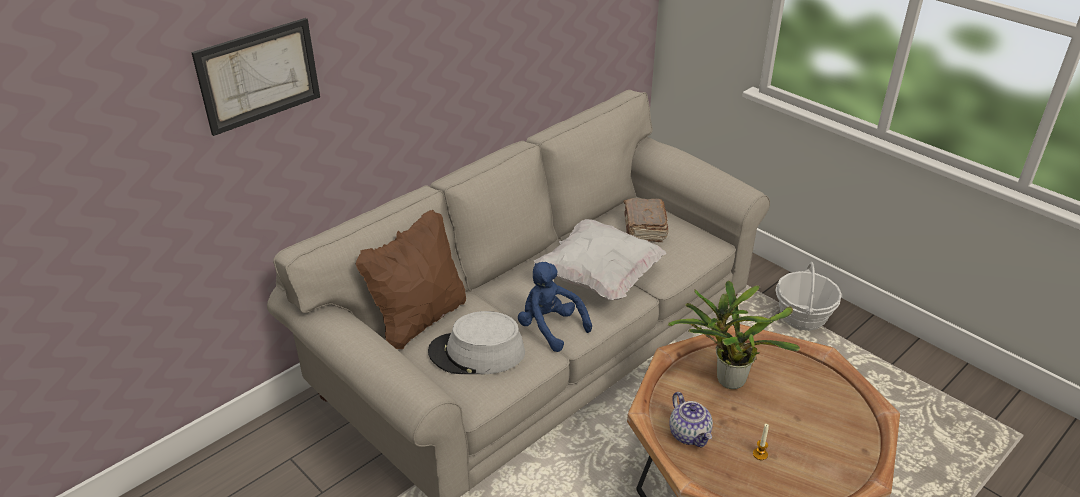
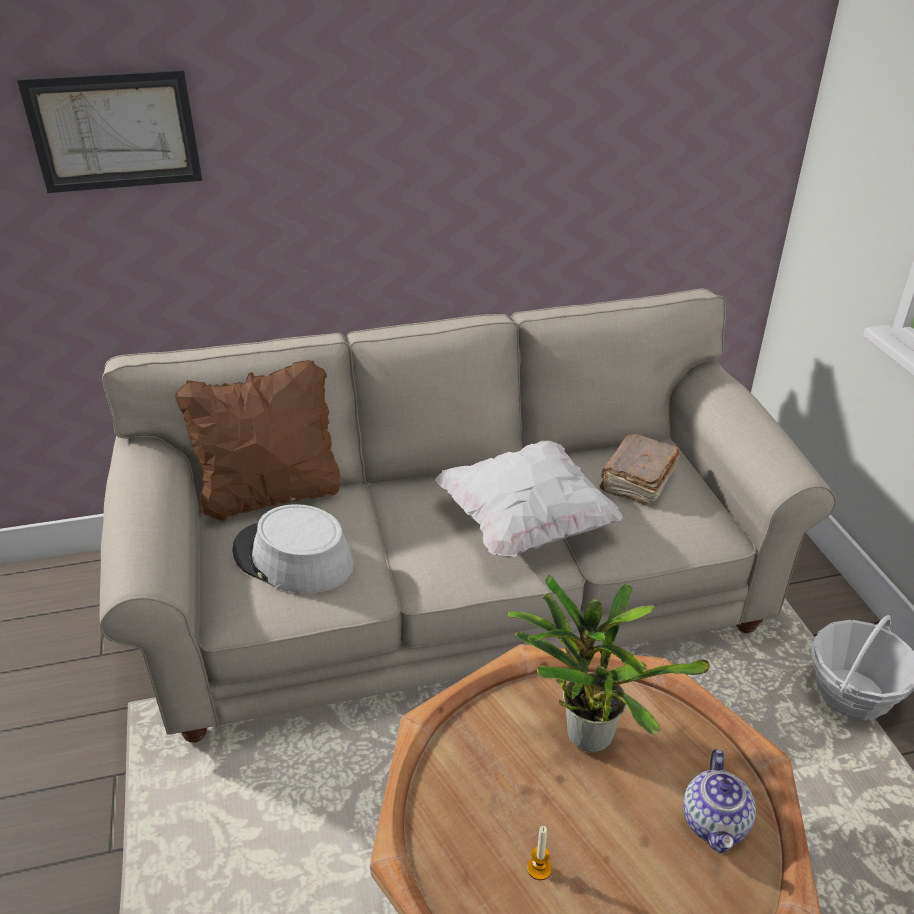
camera: 30 degrees right, 0 degrees up
(550, 327) = (410, 562): blue plush toy -> none
(690, 434) = (465, 786): teapot -> teapot (715, 823)

